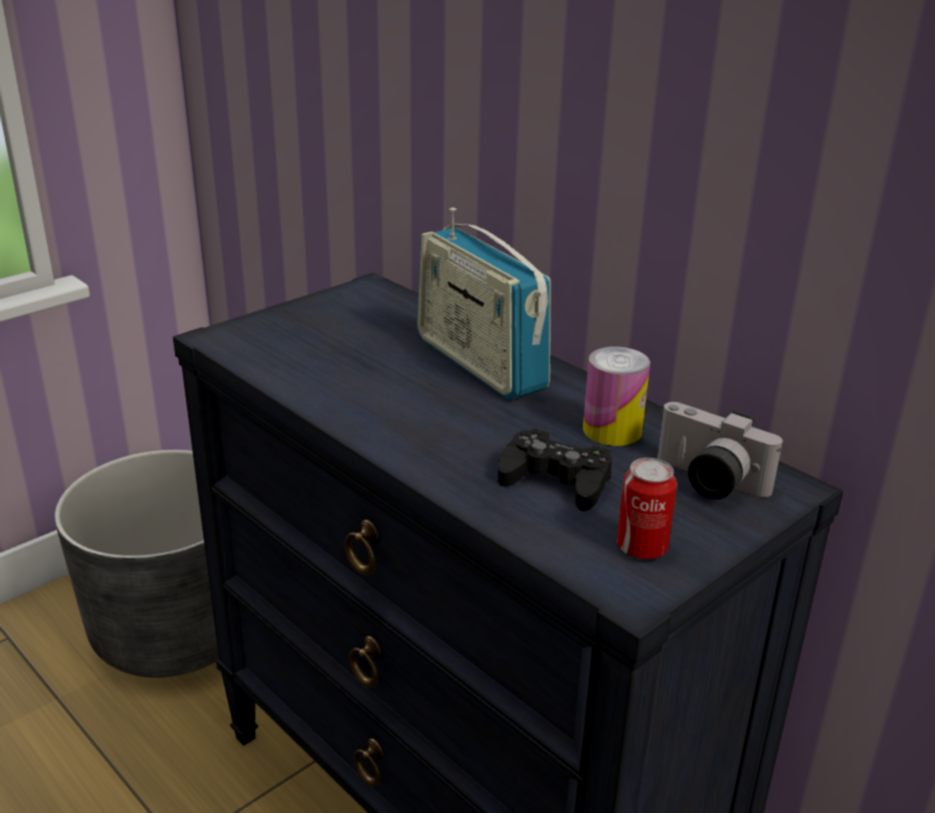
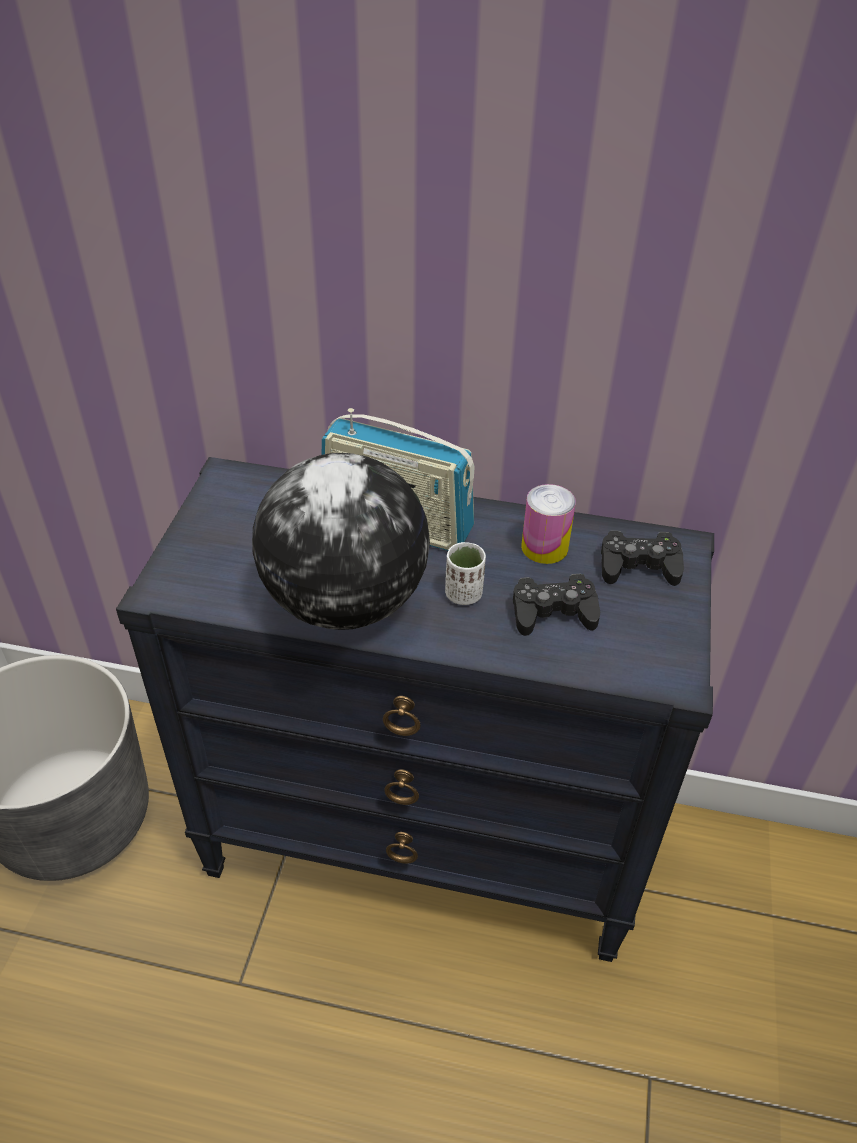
camera: 35 degrees left, 15 degrees up
(358, 398) = (345, 603): none -> globe
(478, 433) = (463, 594): none -> white cup
(641, 547) = (652, 642): can -> none
(706, 482) = (638, 566): camera -> black game controller

